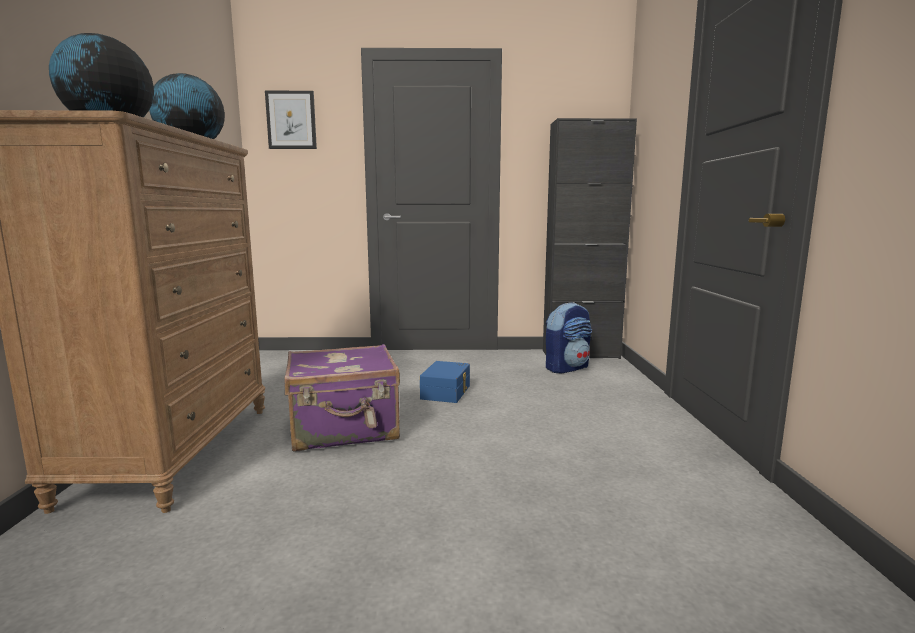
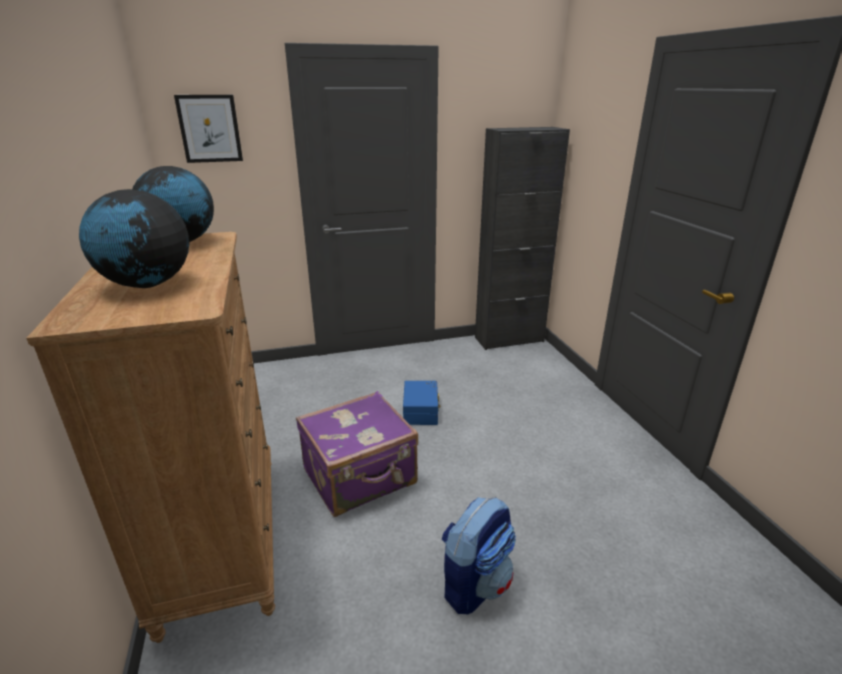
camera: 15 degrees left, 15 degrees up
(567, 368) = (506, 361): backpack -> backpack (475, 583)

